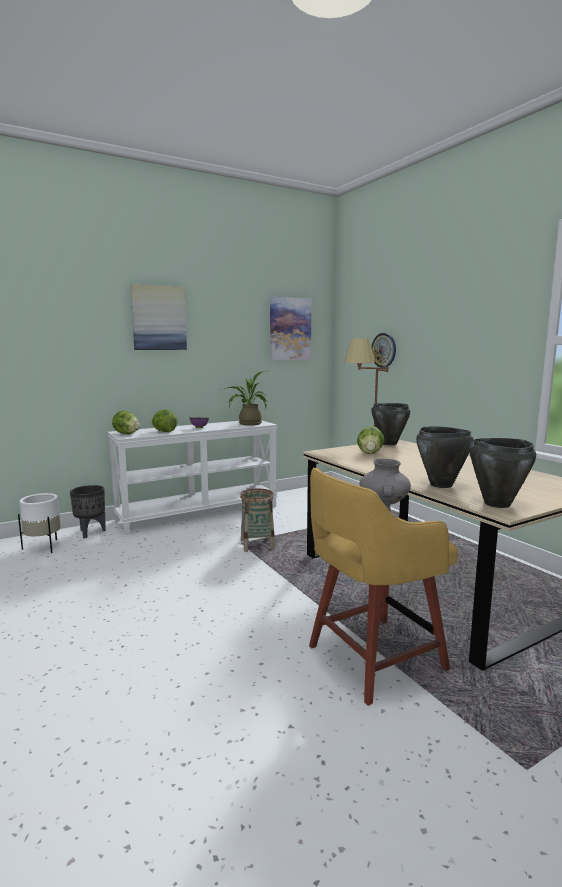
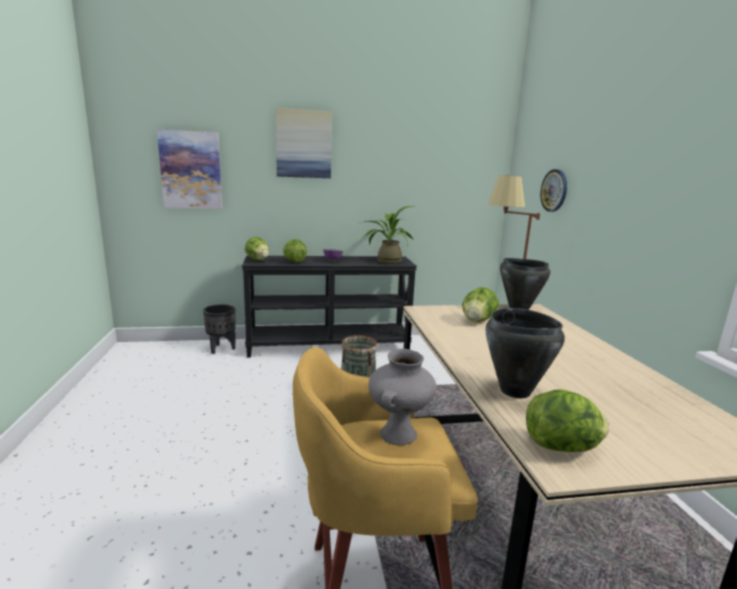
camera: 20 degrees right, 5 degrees up
(44, 547) = (174, 356): white planter -> none
(199, 513) = (329, 346): white console table -> black console table
(290, 329) = (453, 160): picture -> picture (191, 170)
(496, 504) = (562, 447): black cooking pot -> lettuce

